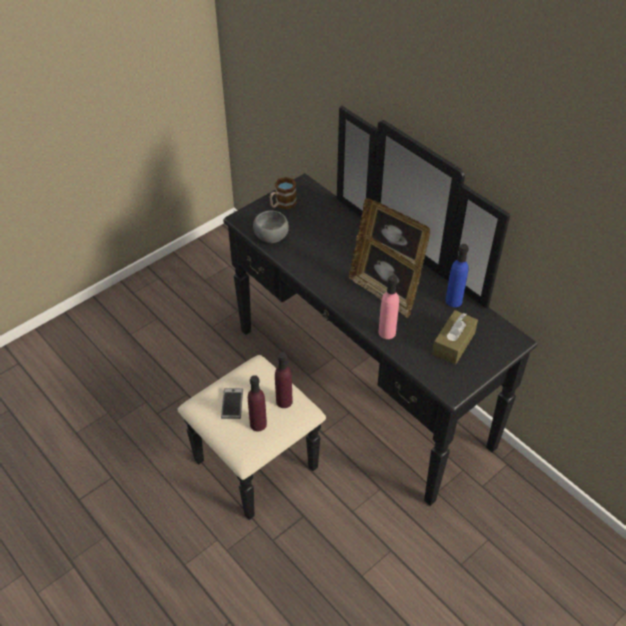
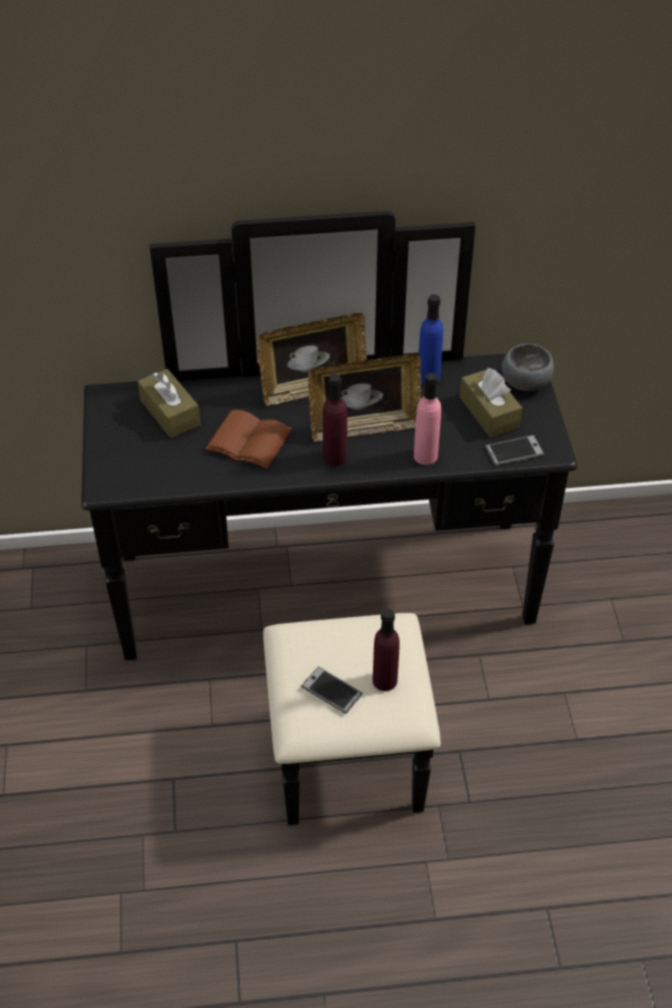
camera: 55 degrees left, 0 degrees up
(271, 237) = (171, 476): grey bowl -> grey bowl (526, 383)
(282, 204) = (122, 435): mug -> none
(284, 401) = (371, 636): purple bottle -> purple bottle (334, 457)
(315, 212) = (170, 413): none -> brown tissue box
(323, 252) = (246, 442): none -> brown book
(432, 372) = (514, 451): none -> phone

